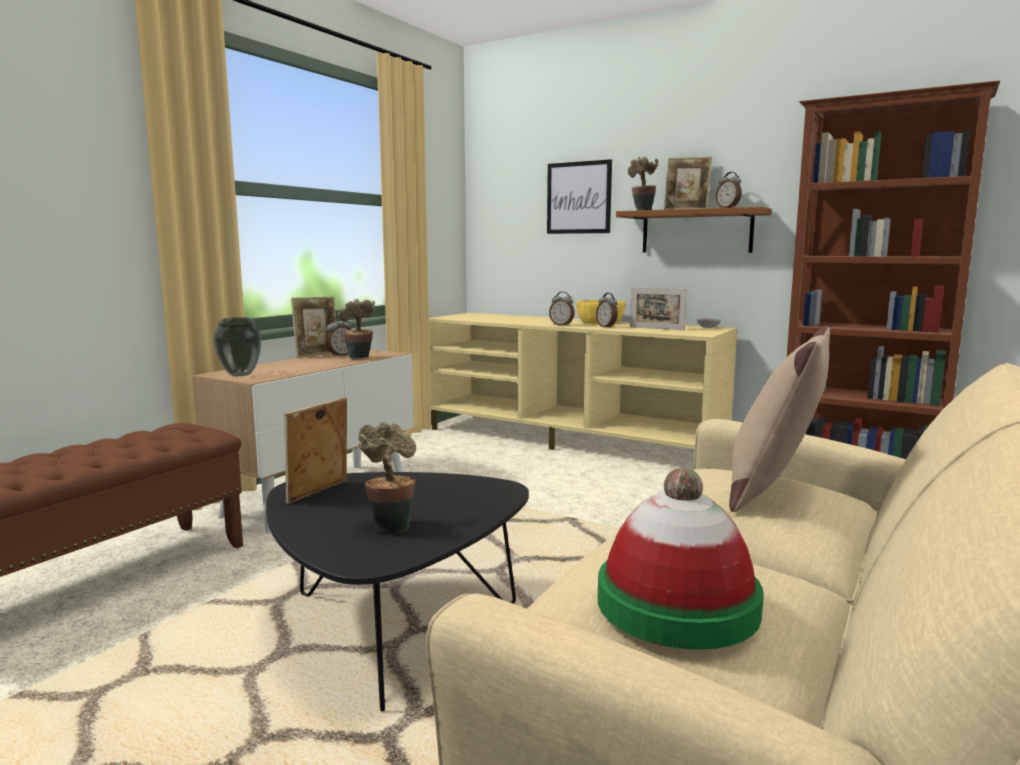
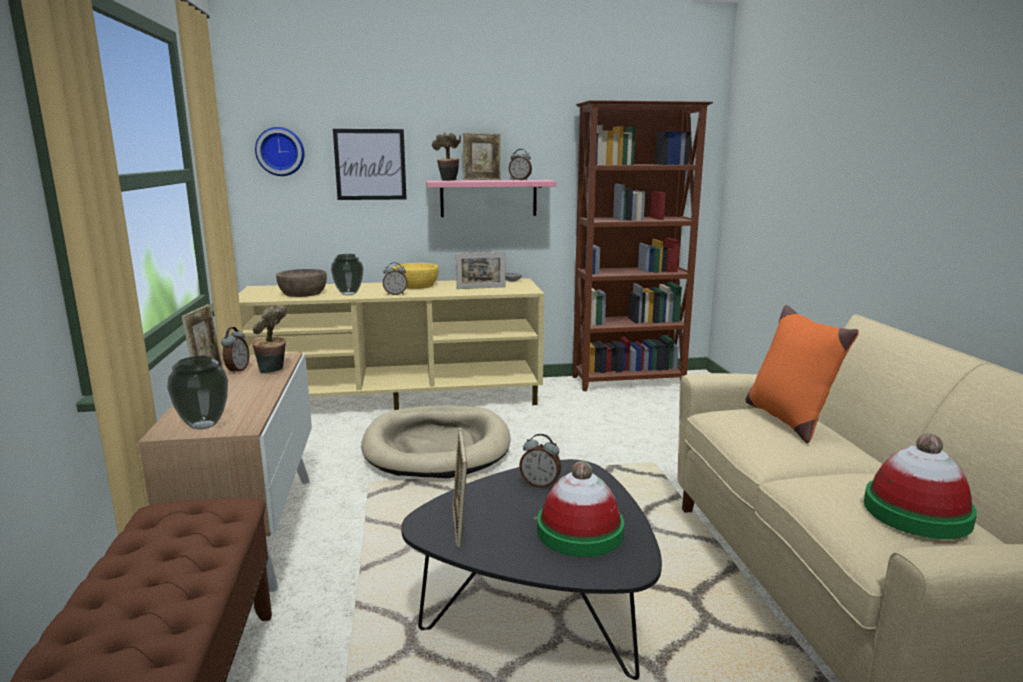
camera: 40 degrees left, 5 degrees up
(390, 526) = (580, 532): potted plant -> hat
(492, 318) = (303, 293): none -> brown bowl
(505, 188) = (280, 151): none -> wall clock
(525, 322) = (349, 294): none -> vase
(539, 481) = (437, 447): none -> beige dog bed
(607, 327) = (438, 291): alarm clock -> alarm clock (540, 484)
(696, 231) = (488, 198): brown shelf -> pink shelf
(774, 490) = (788, 419): beige pillow -> orange pillow

